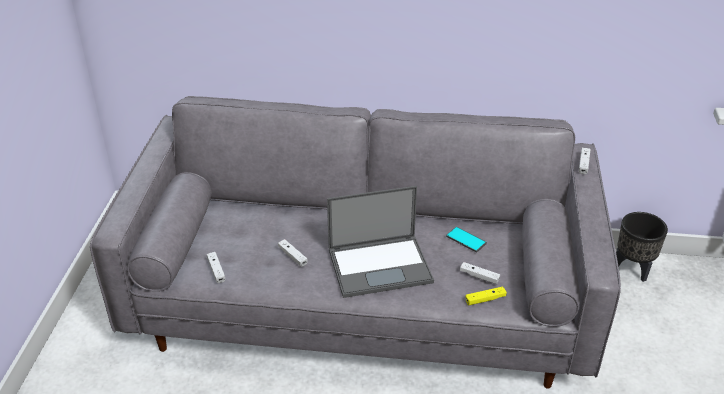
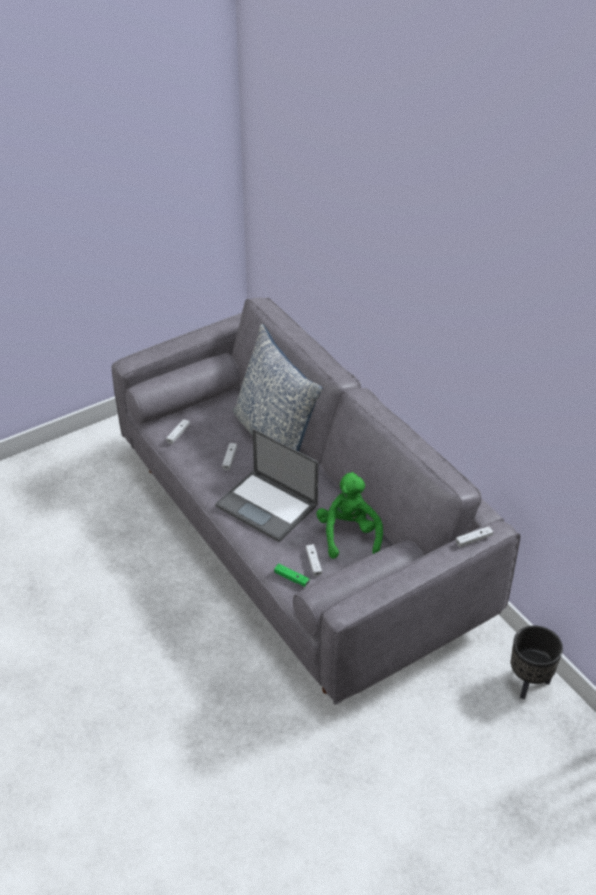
camera: 50 degrees right, 5 degrees up
(302, 218) = (275, 439): none -> pillow
(466, 240) = (348, 534): phone -> green plush toy
(485, 299) = (291, 578): yellow game controller -> green game controller

